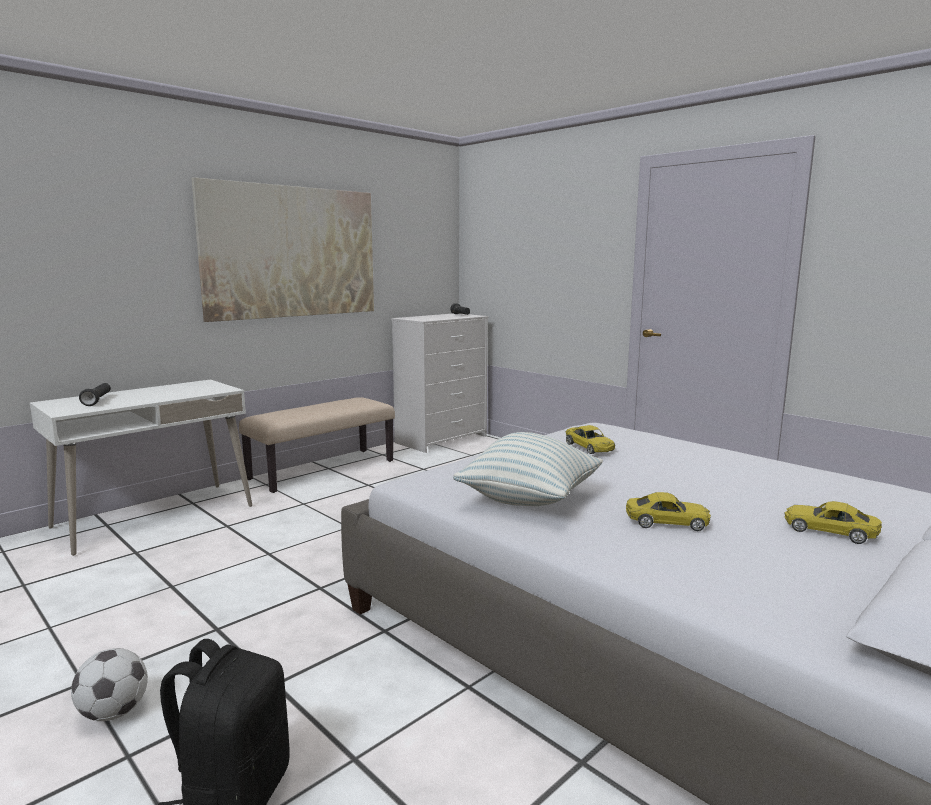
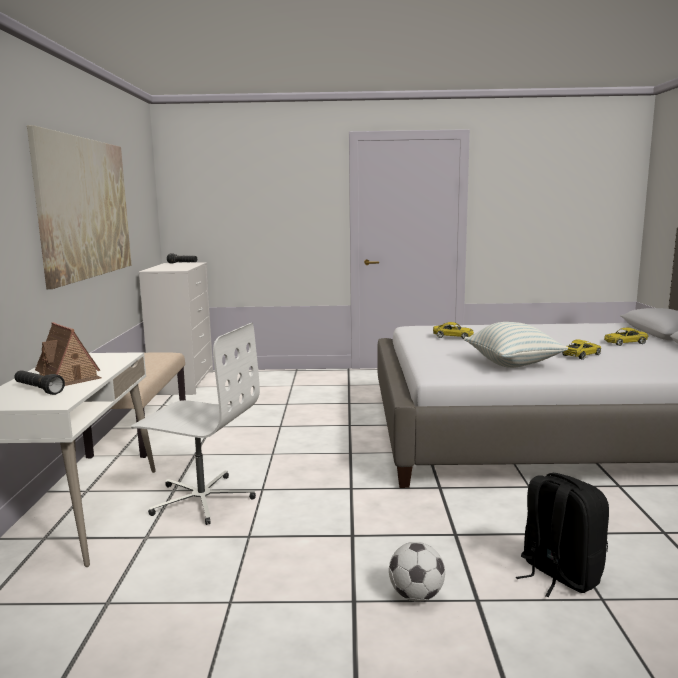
camera: 45 degrees left, 0 degrees up
(143, 396) = (69, 376): none -> toy house
(222, 541) = (202, 499): none -> white office chair

